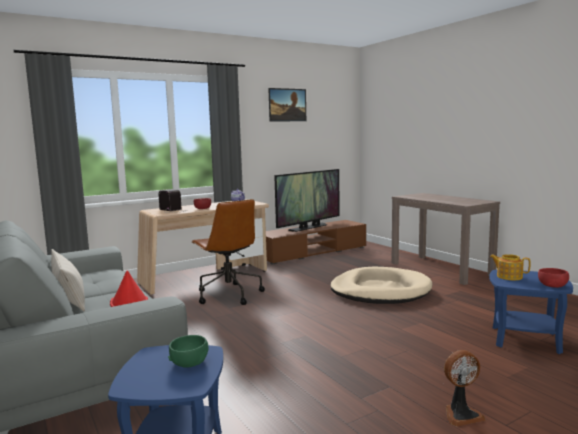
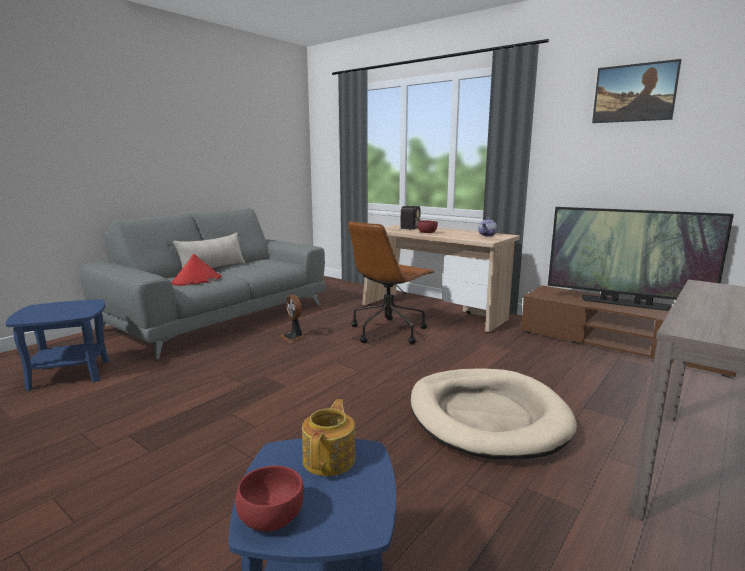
camera: 70 degrees right, 5 degrees up
(189, 362) = (64, 313): green bowl -> none
(461, 414) = (62, 509): fan -> fan (293, 337)

